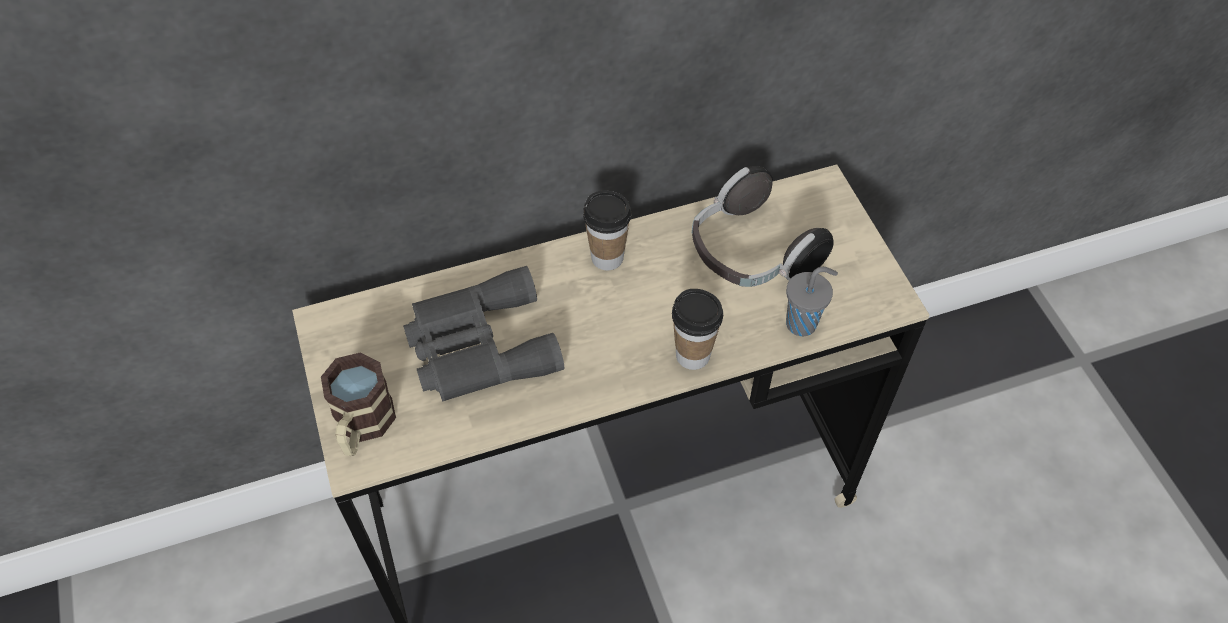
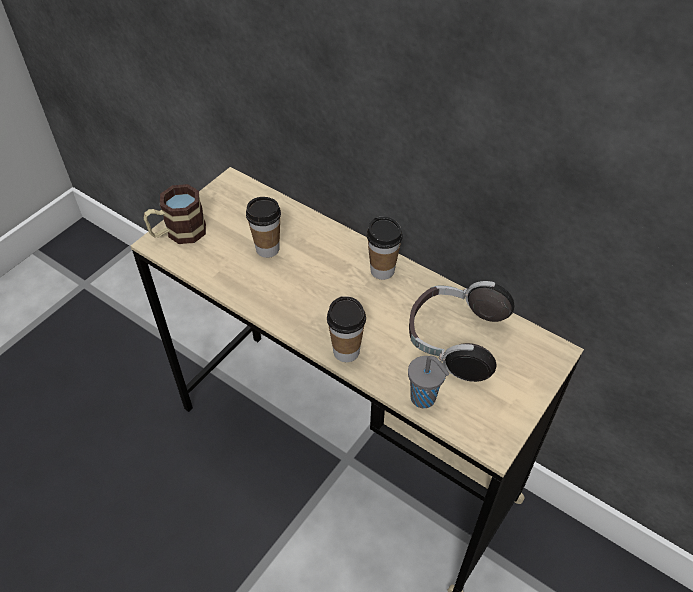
camera: 55 degrees right, 5 degrees down
(477, 346) = (267, 249): grey binoculars -> cup

